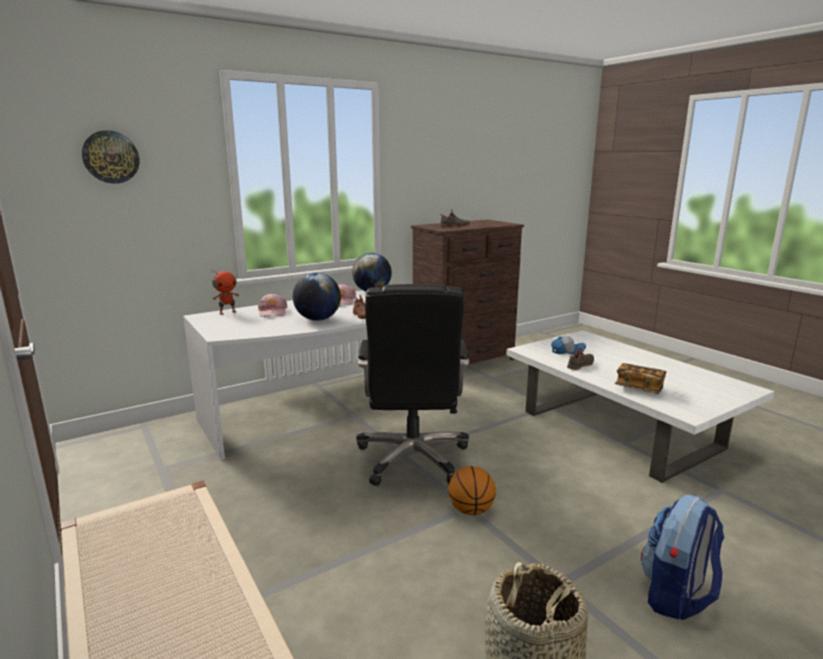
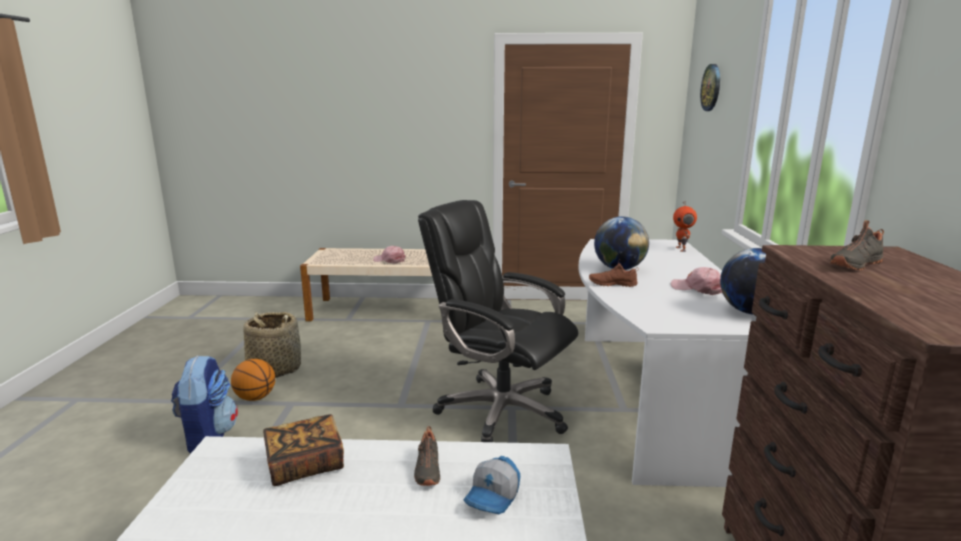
camera: 125 degrees right, 0 degrees up
(273, 312) = (668, 260): pink cap -> pink cap (389, 260)
(471, 510) = (395, 405): basketball -> basketball (255, 397)

